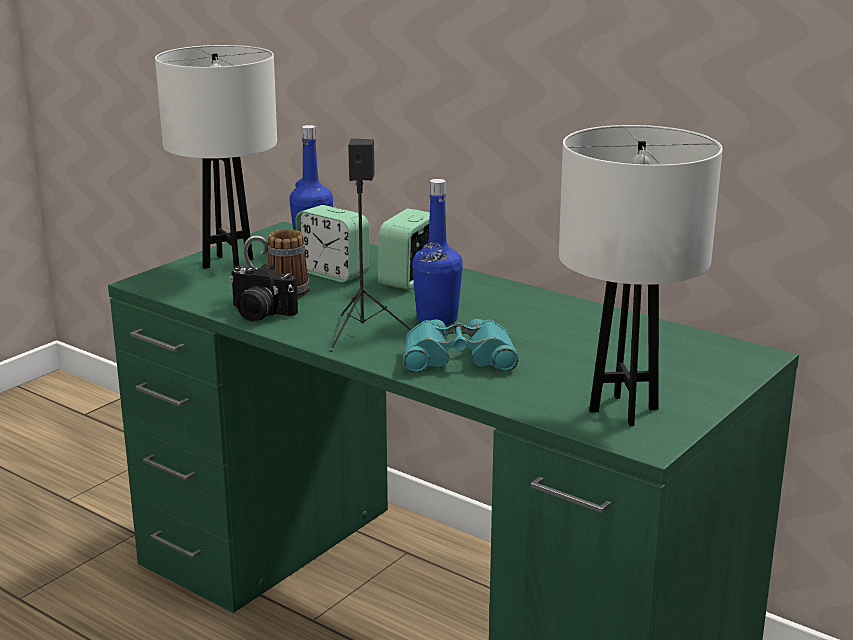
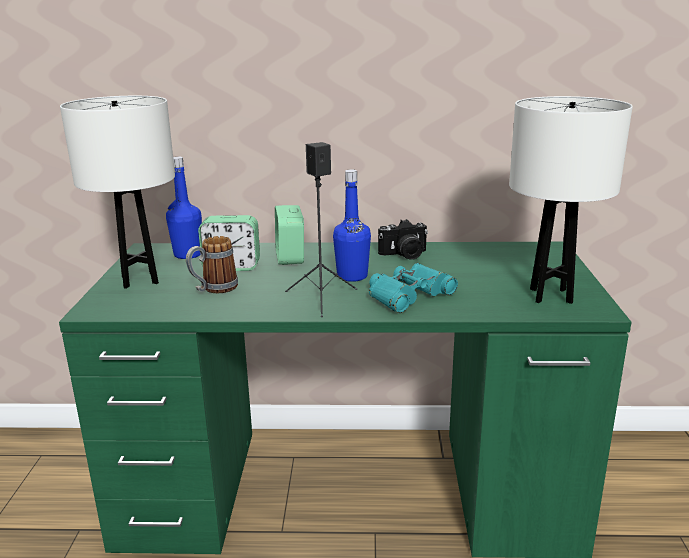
camera: 35 degrees left, 0 degrees up
(259, 314) = (225, 307): camera -> camera (404, 255)

